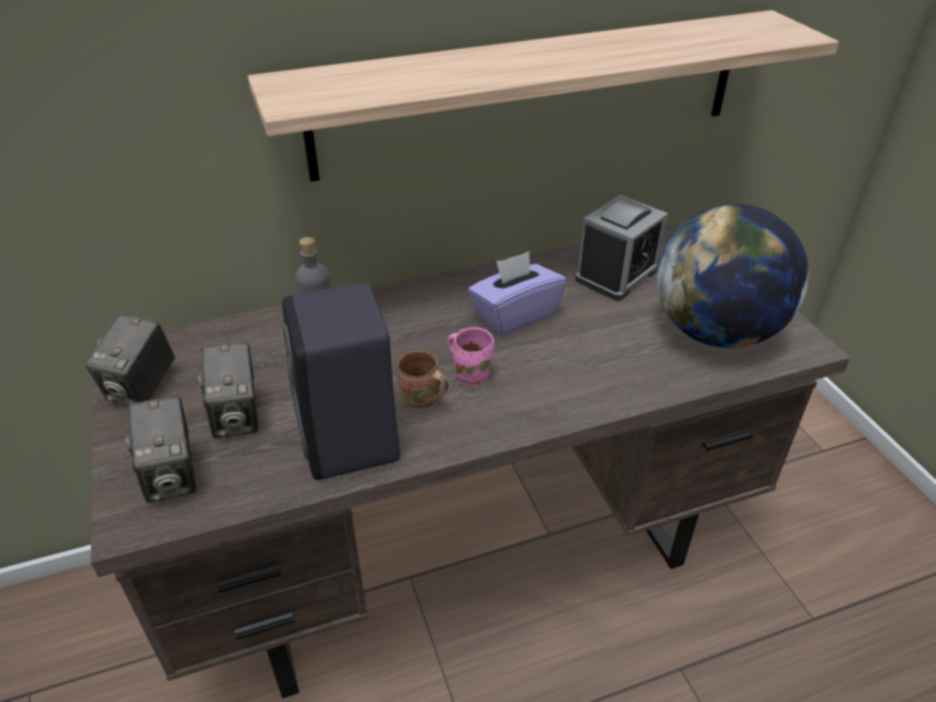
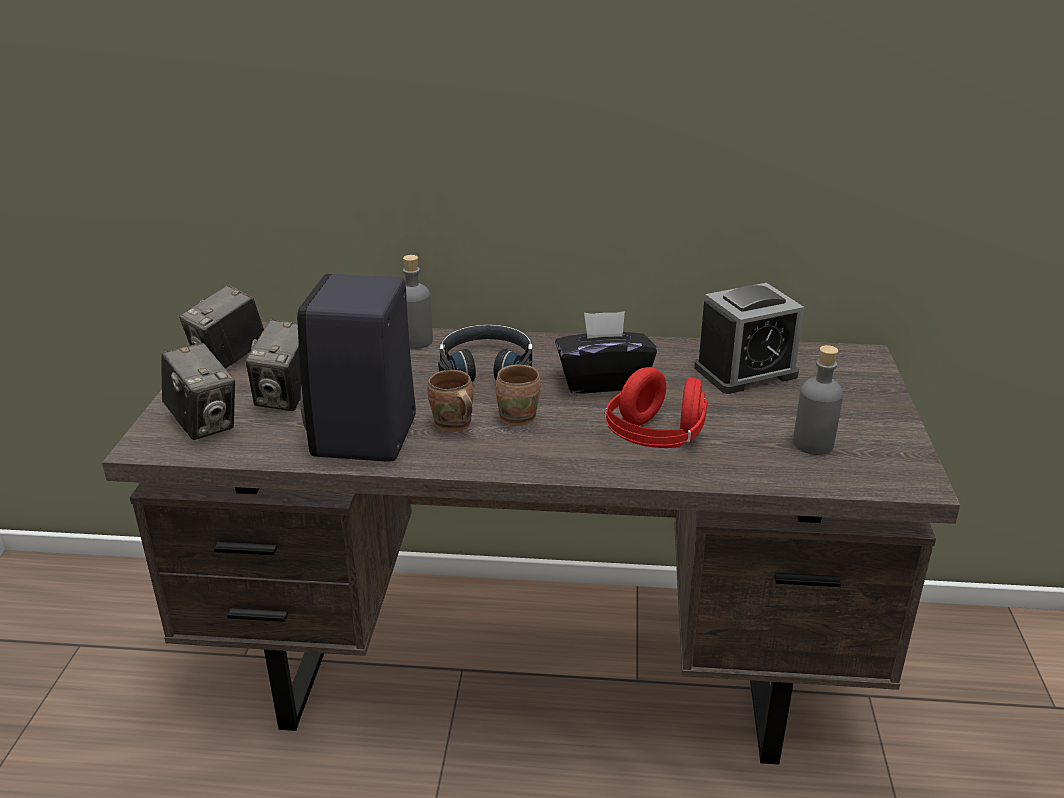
camera: 25 degrees right, 10 degrees down
(173, 476) = (204, 423): camera -> camera turned 45 degrees counterclockwise
(404, 327) = (486, 366): none -> black headphones
(471, 374) = (518, 416): pink mug -> brown mug
(514, 315) = (603, 381): purple tissue box -> black tissue box
(531, 94) = (674, 155): shelf -> none
(599, 363) = (655, 439): none -> red headphones
(716, 332) = (813, 444): globe -> grey bottle

